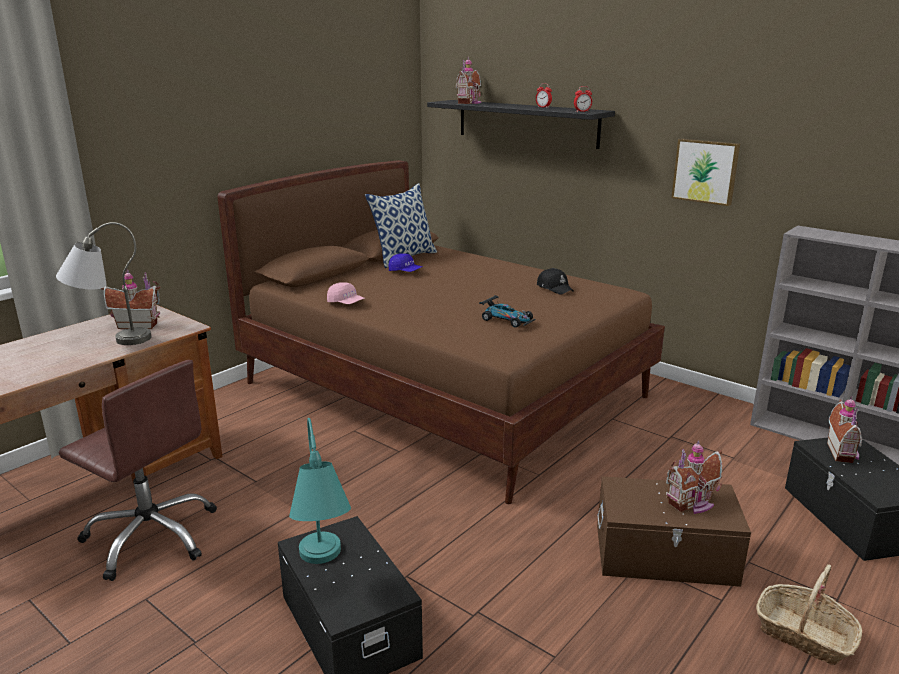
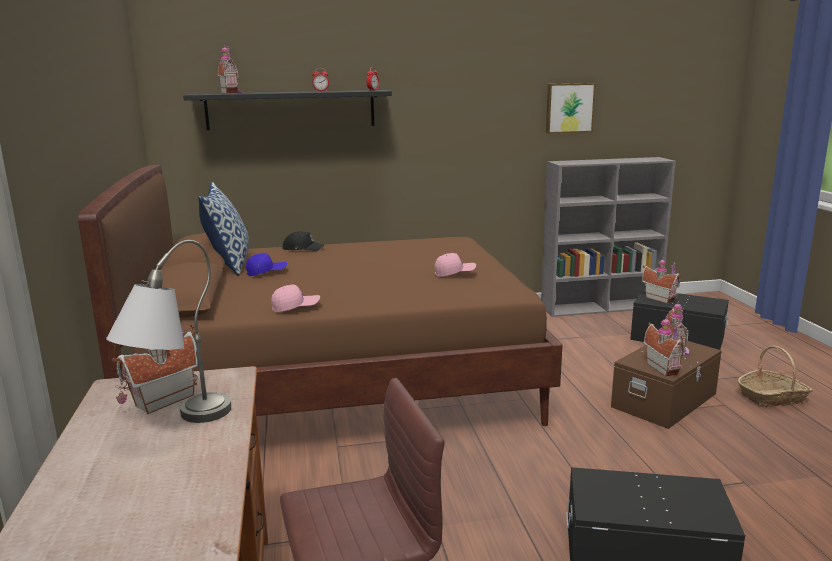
camera: 50 degrees left, 5 degrees down
(322, 568) = (642, 509): turquoise table lamp -> none
(507, 319) = (454, 273): toy car -> pink cap
(555, 288) = (413, 249): black cap -> black cap (302, 248)
(632, 508) = (664, 368): none -> toy house
(706, 171) = (472, 131): picture -> picture (569, 108)

